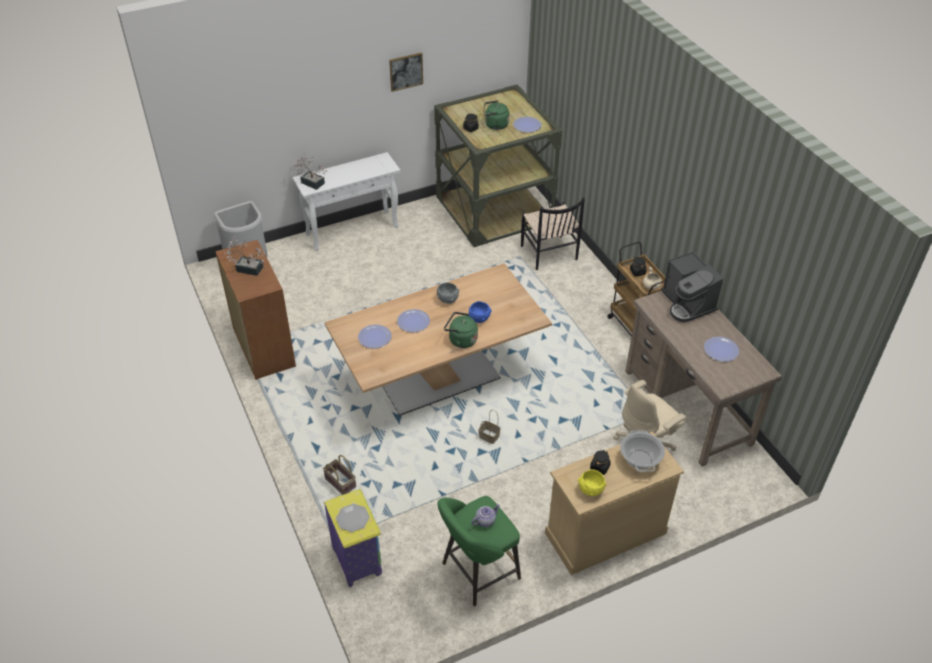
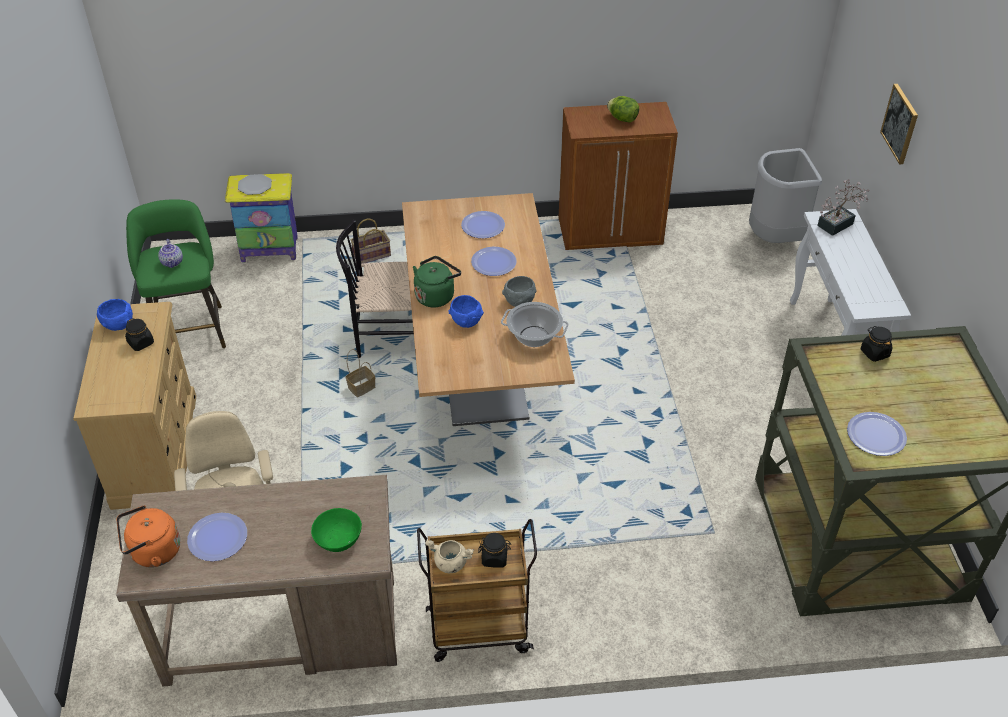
camera: 110 degrees right, 0 degrees up
(247, 268) = (622, 119): potted plant -> lettuce
(406, 71) = (974, 228): picture -> picture (900, 123)
(495, 125) = (884, 390): green kettle -> none
(549, 254) = (707, 577): black chair -> black chair (386, 333)
(591, 490) = (118, 325): yellow bowl -> blue bowl
(640, 460) = (121, 383): cooking pot -> cooking pot (533, 337)
(687, 304) = (338, 539): coffee machine -> green bowl
(749, 372) = (152, 552): none -> orange kettle

